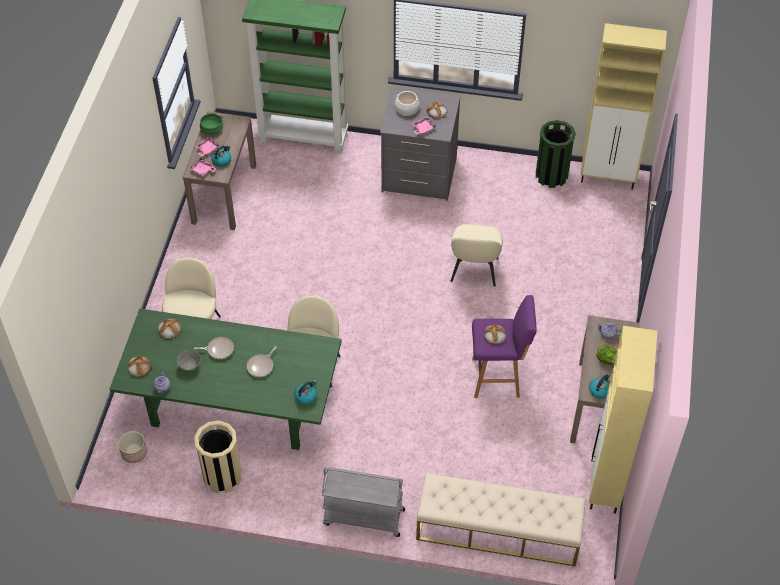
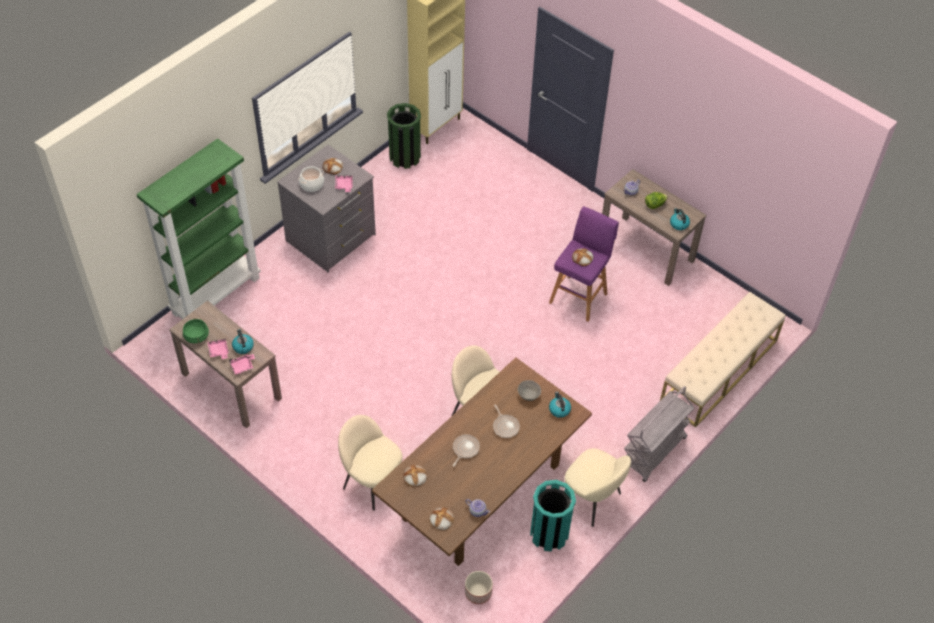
camera: 60 degrees left, 0 degrees up
(189, 365) = (467, 479): grey bowl -> grey bowl (529, 395)
(222, 476) = (549, 534): beige trash can -> turquoise trash can
(235, 406) = (482, 490): green dining table -> brown dining table
(474, 271) = (463, 256): beige chair -> beige chair (592, 499)
(605, 485) = (719, 286): beige cabinet -> none

